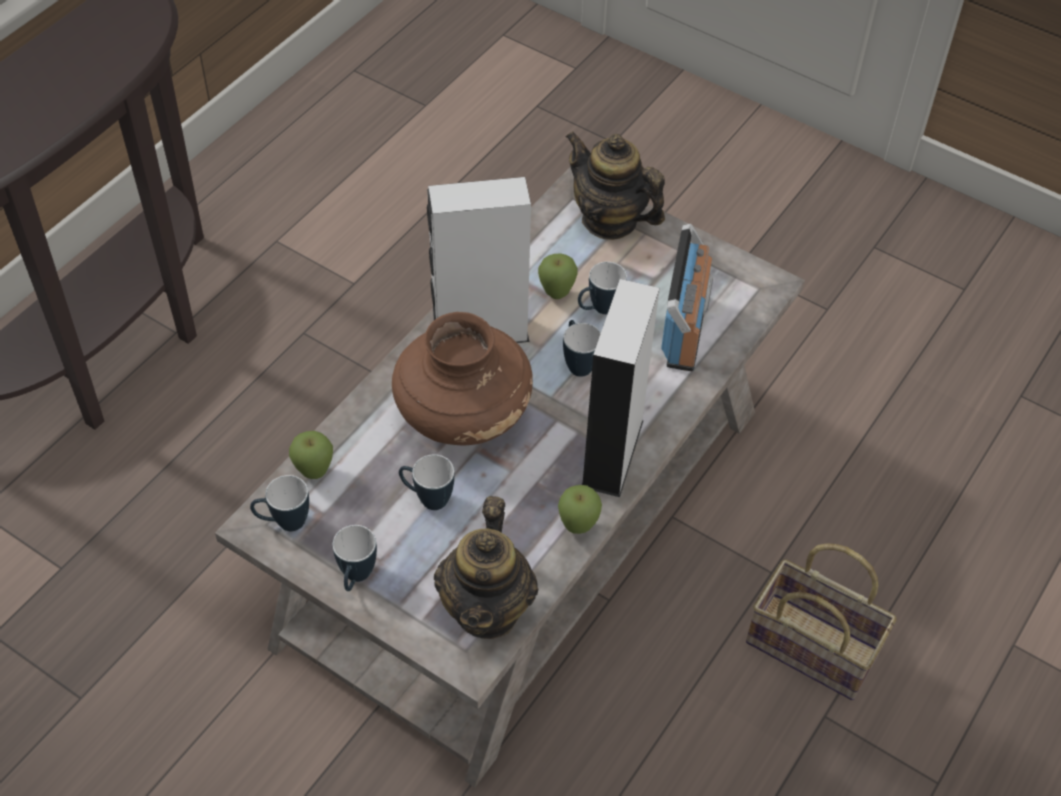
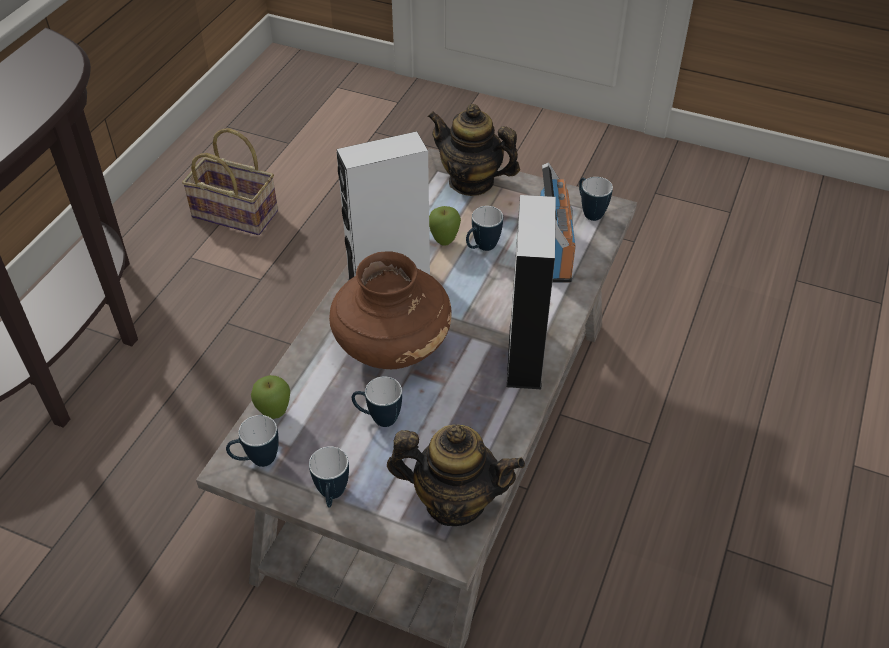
camera: 10 degrees left, 5 degrees down
(487, 608) = (454, 501): teapot -> teapot turned 75 degrees counterclockwise
(577, 363) = (476, 290): mug -> mug (589, 212)
(578, 527) = (513, 419): apple -> none
(816, 647) = (703, 496): basket -> basket (237, 213)

